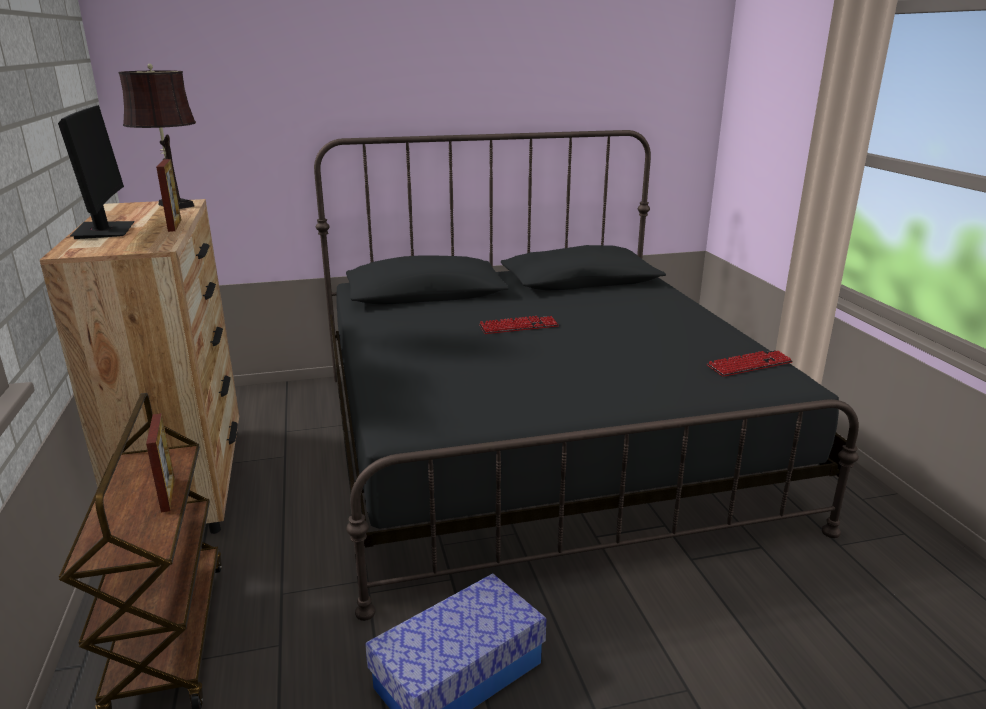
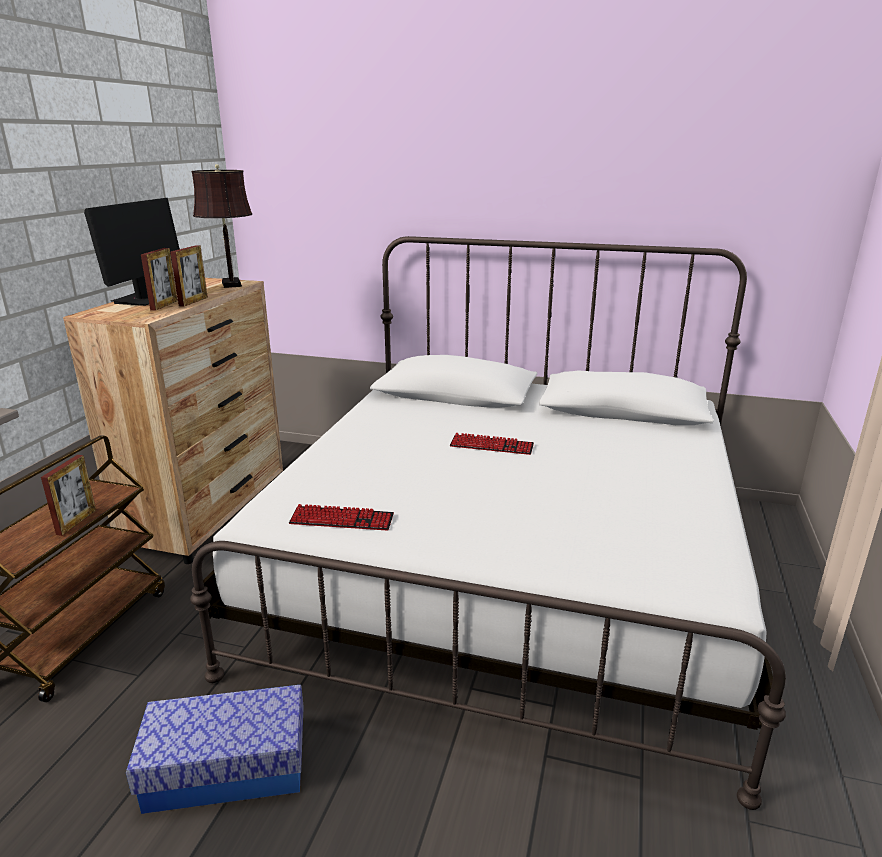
camera: 30 degrees right, 0 degrees up
(147, 233) = (164, 305): none -> picture frame
(538, 443) = (507, 570): black bed -> white bed
(749, 365) = (689, 554): keyboard -> keyboard (341, 520)

